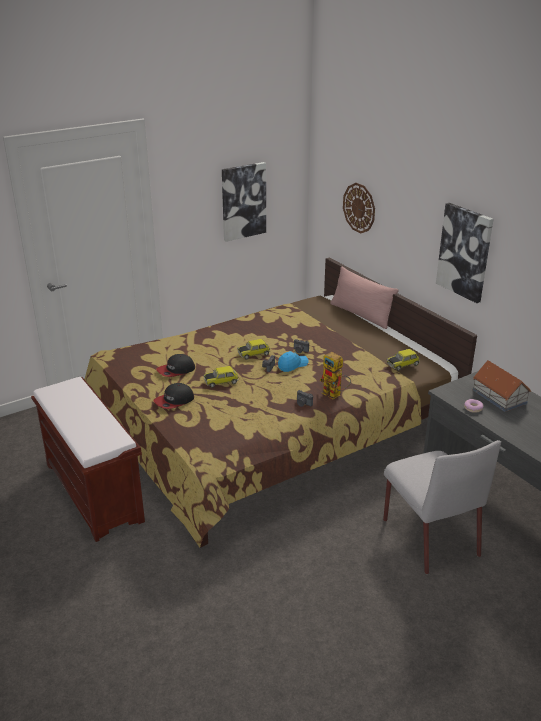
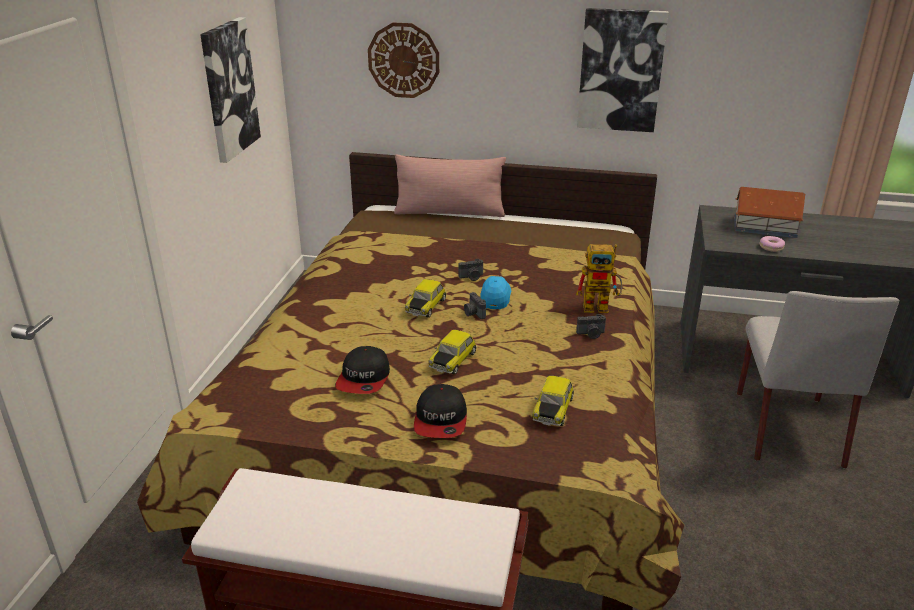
camera: 45 degrees left, 0 degrees up
(402, 364) = (596, 243): toy car -> toy car (552, 409)
(429, 536) = (787, 427): grey chair -> grey chair turned 75 degrees clockwise

